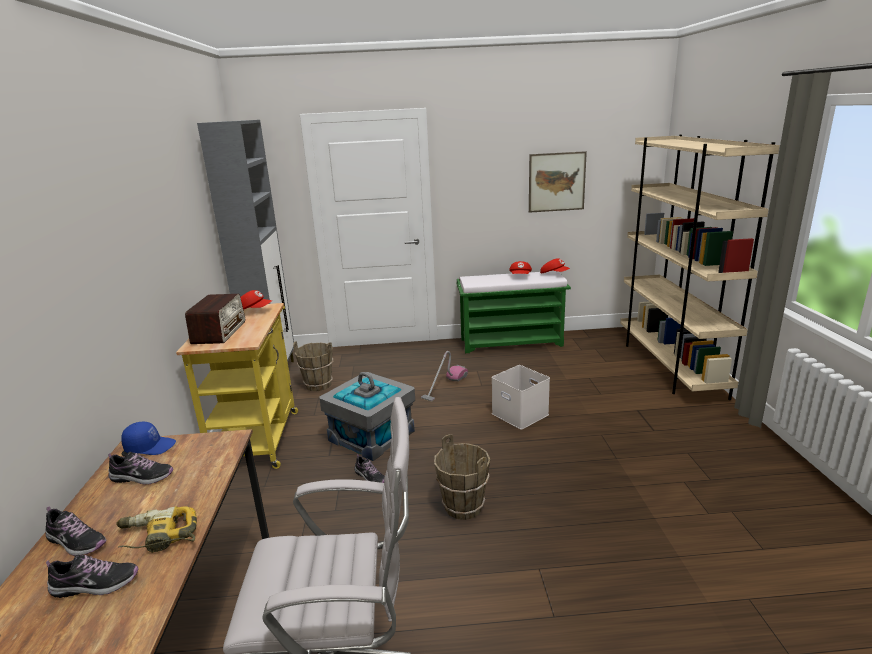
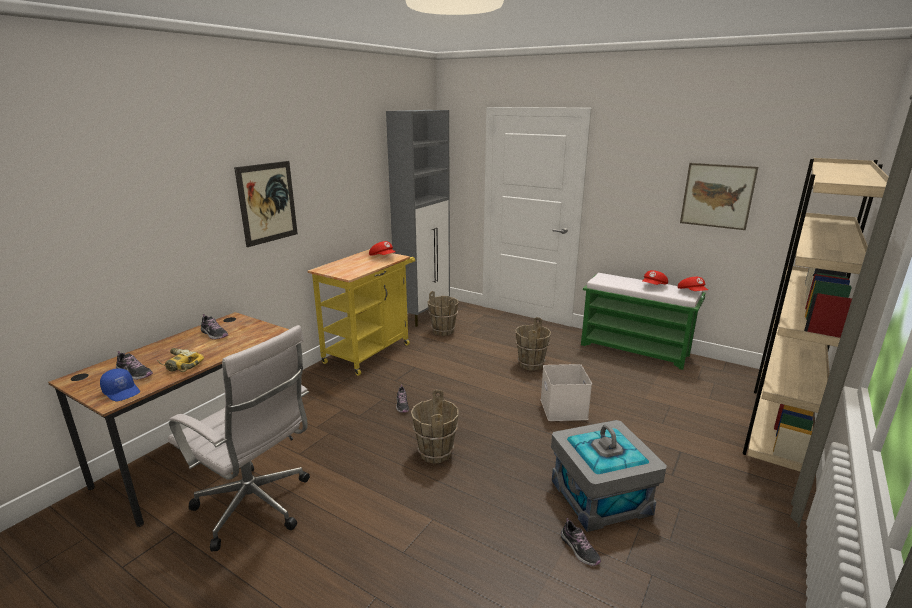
camera: 35 degrees right, 0 degrees up
(76, 542) = (154, 352): shoe -> shoe (579, 549)
(121, 264) = (267, 203): none -> picture
(150, 446) = (238, 320): blue cap -> blue cap (122, 392)
(219, 332) = (345, 265): radio -> none
(372, 435) = (436, 379): grey storage box -> grey storage box (601, 497)
(445, 386) = (530, 364): vacuum cleaner -> brown bucket

